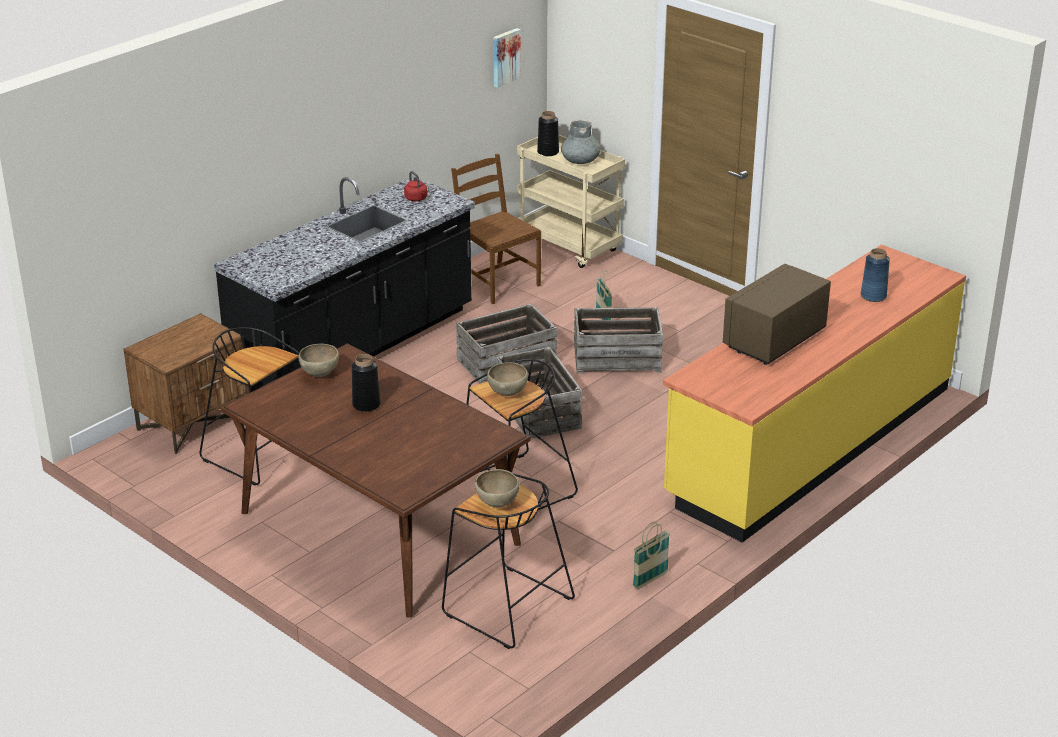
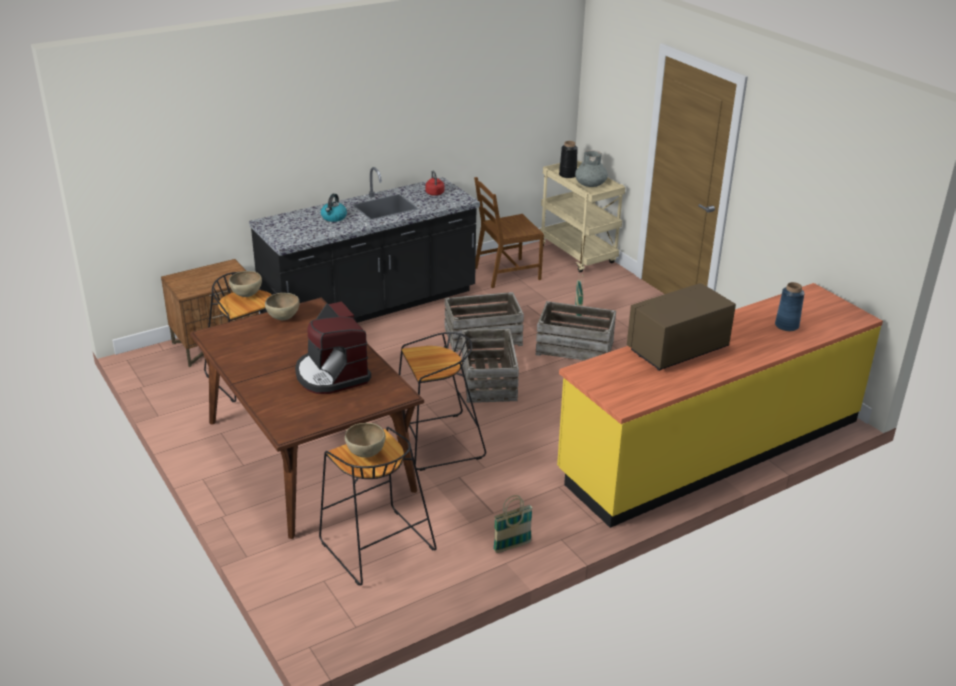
camera: 15 degrees right, 0 degrees up
(314, 246) = (334, 217): none -> kettle
(366, 404) = (304, 349): black vase -> none
(414, 427) = (331, 374): none -> coffee machine
(496, 282) = (506, 273): brown chair -> brown chair turned 90 degrees counterclockwise
(505, 57) = (538, 91): picture -> none
(507, 393) = (430, 359): brown bowl -> brown bowl (247, 295)

